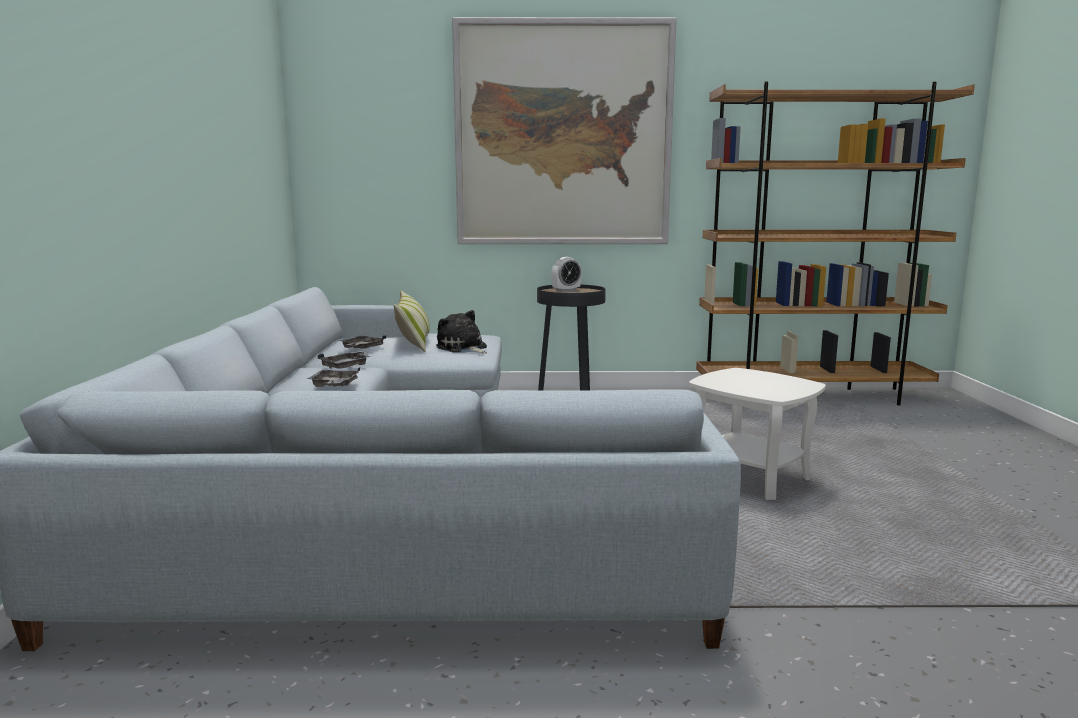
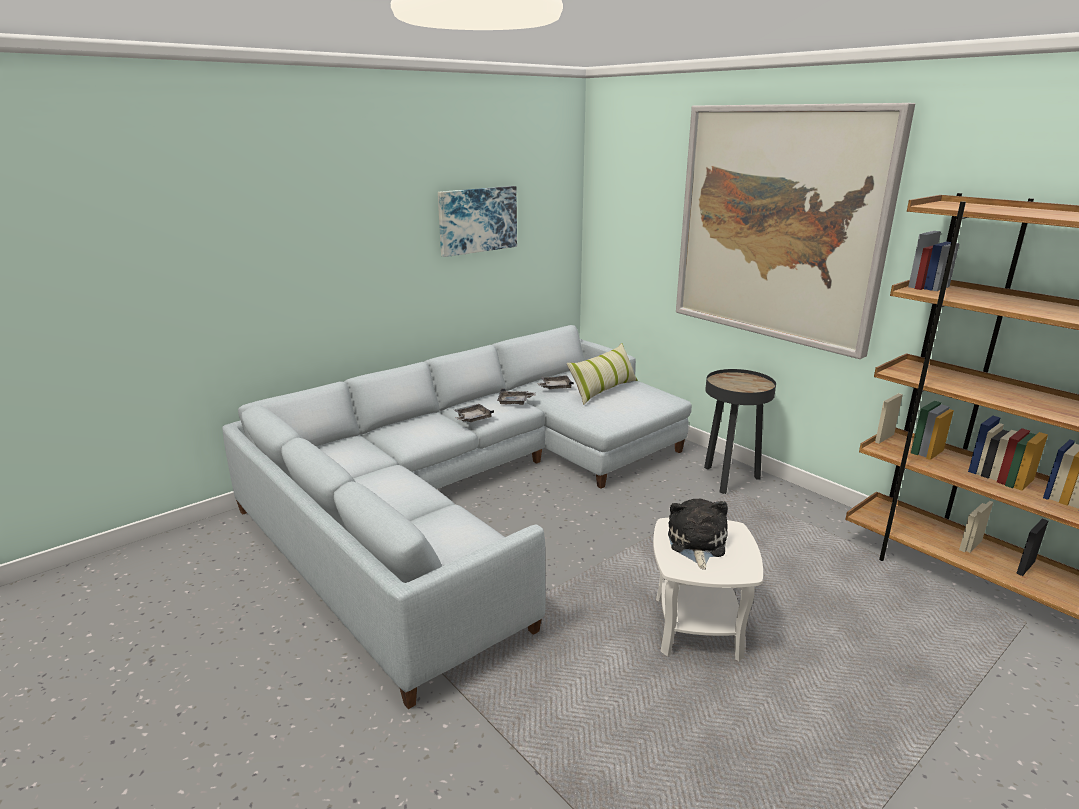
camera: 50 degrees right, 10 degrees up
(221, 132) = (477, 220): none -> picture
(463, 348) = (620, 409): plush toy -> plush toy (696, 544)
(566, 290) = (740, 380): alarm clock -> none

